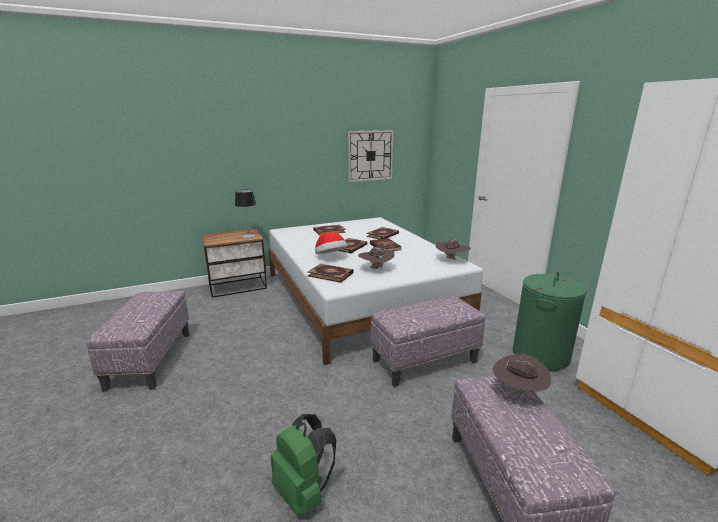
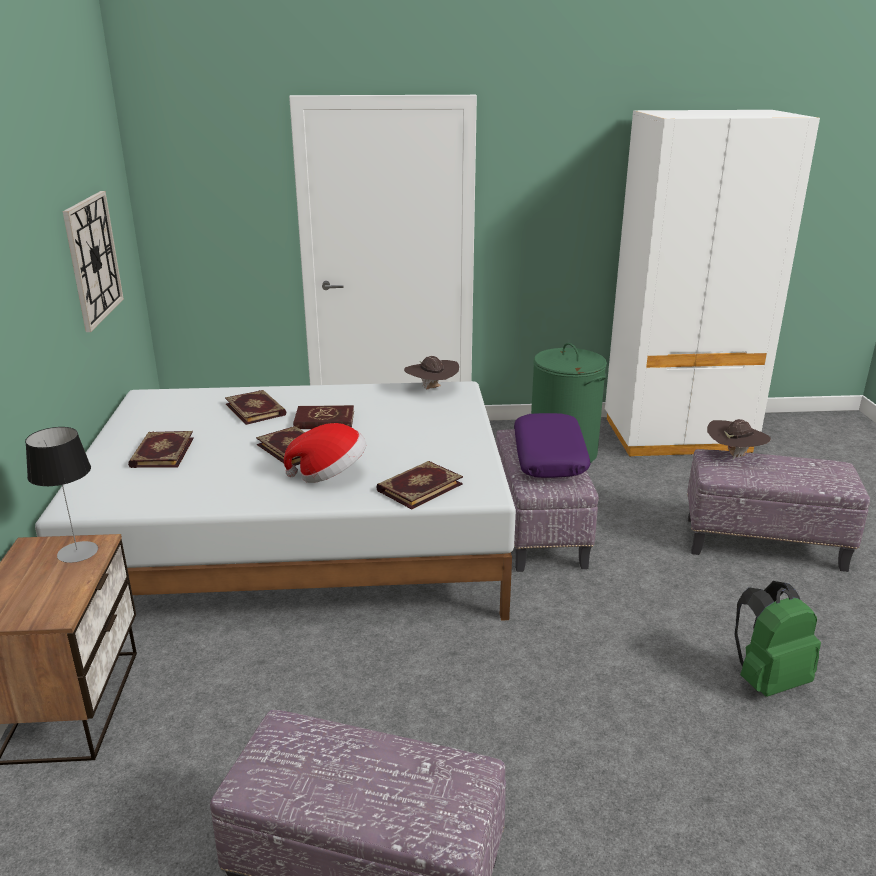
camera: 70 degrees left, 5 degrees up
(376, 269) = (423, 447): brown hat -> none
(428, 313) = (550, 457): none -> purple pillow

